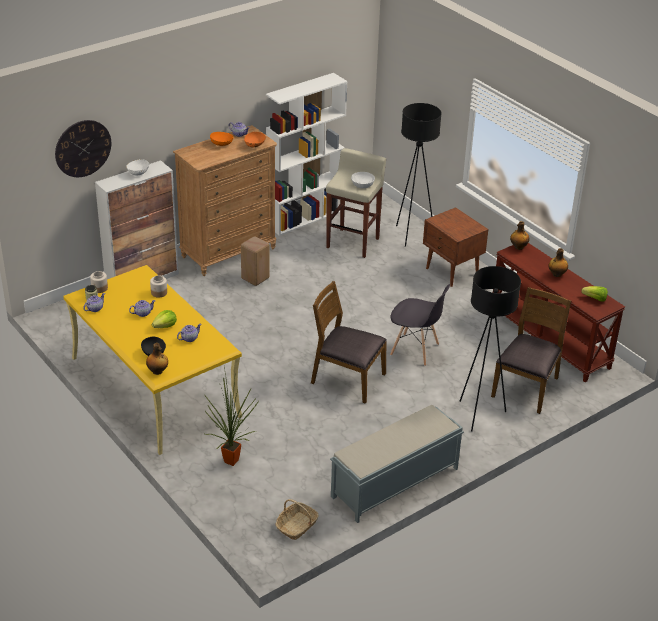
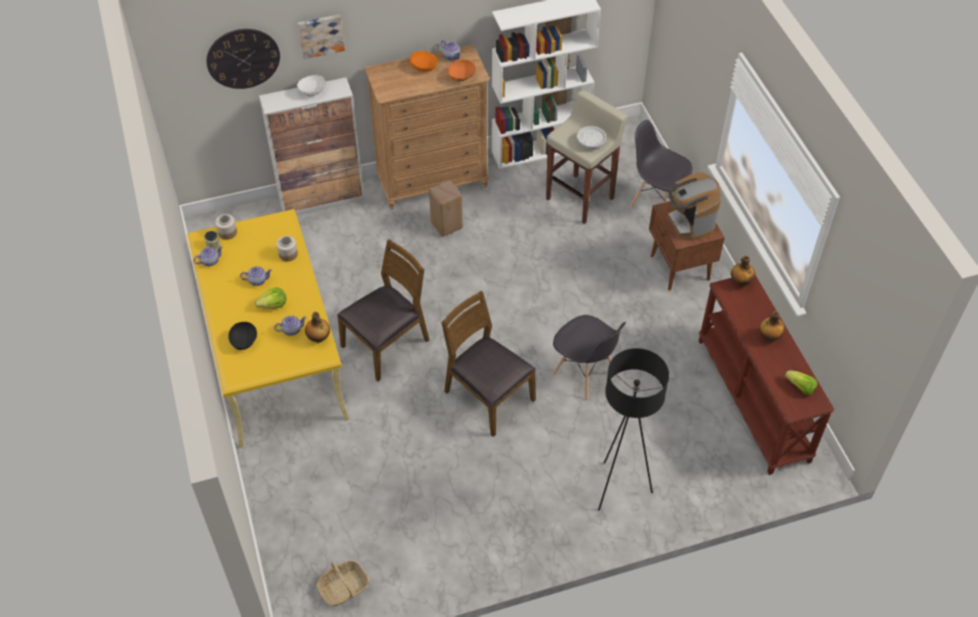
camera: 20 degrees right, 15 degrees up
(141, 123) = (321, 35): none -> picture
(157, 371) = (237, 369): bottle -> bottle (318, 338)
(233, 460) = (314, 476): potted plant -> none
(394, 483) = (476, 559): grey bench -> none
(412, 235) = (656, 202): black floor lamp -> grey chair
(458, 224) = (690, 222): none -> coffee machine
(526, 387) = (693, 463): brown chair -> brown chair (386, 344)

